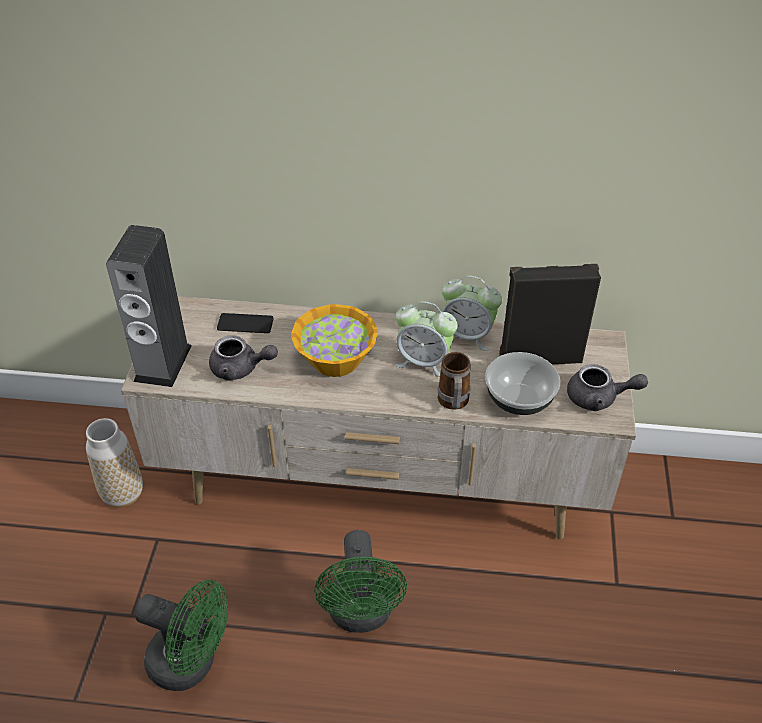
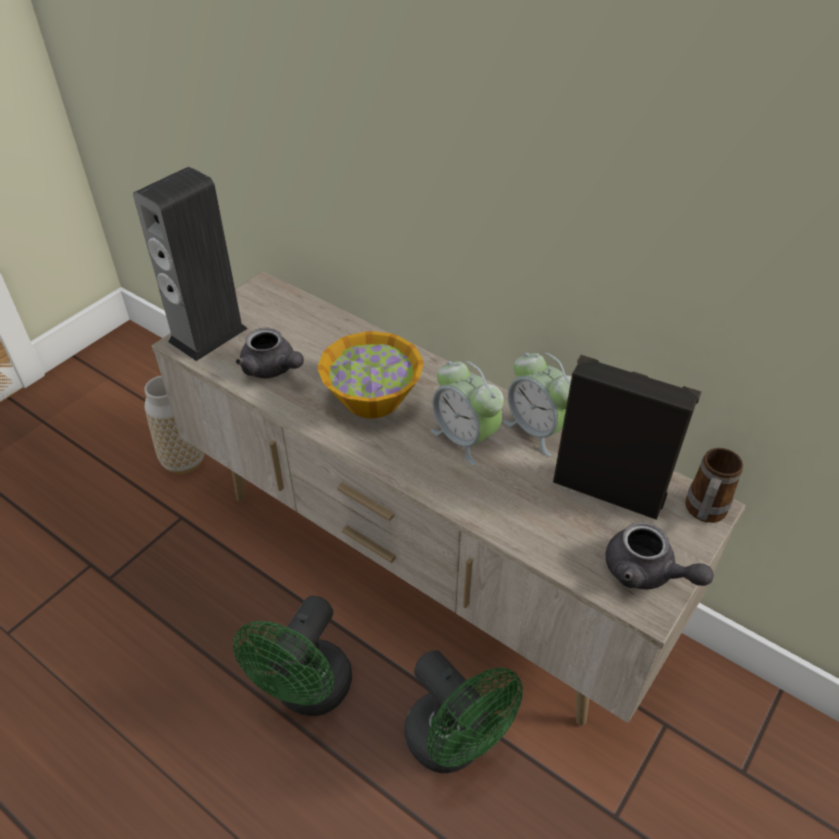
camera: 30 degrees right, 0 degrees up
(192, 663) = (123, 653): green fan -> green fan (455, 744)
(245, 324) = (314, 327): phone -> none
(453, 404) = (460, 500): mug -> mug (702, 513)
(520, 400) = (543, 530): bowl -> none

